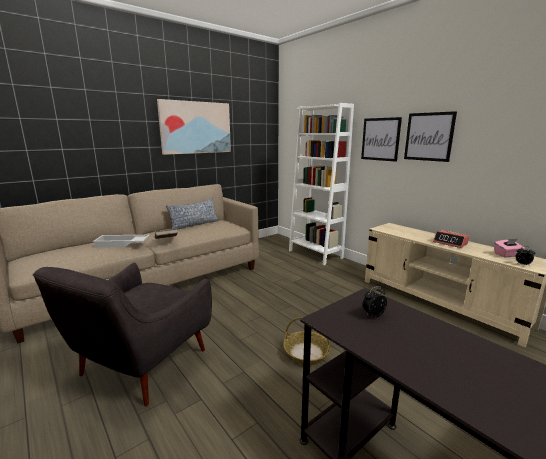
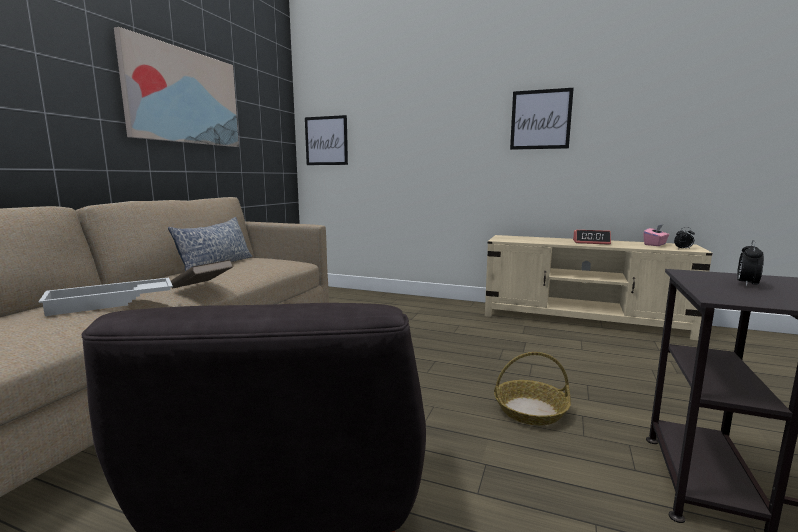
camera: 30 degrees left, 5 degrees down
(315, 254) = (387, 298): white bookcase -> none
(380, 139) = (473, 126): picture -> picture (326, 141)

